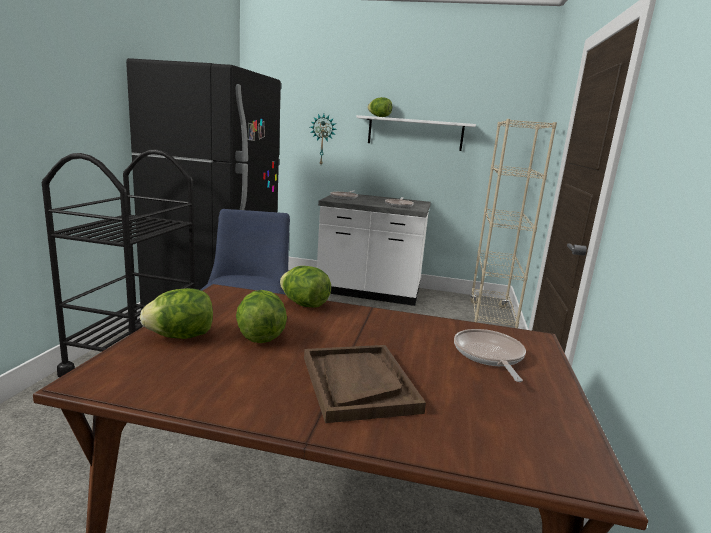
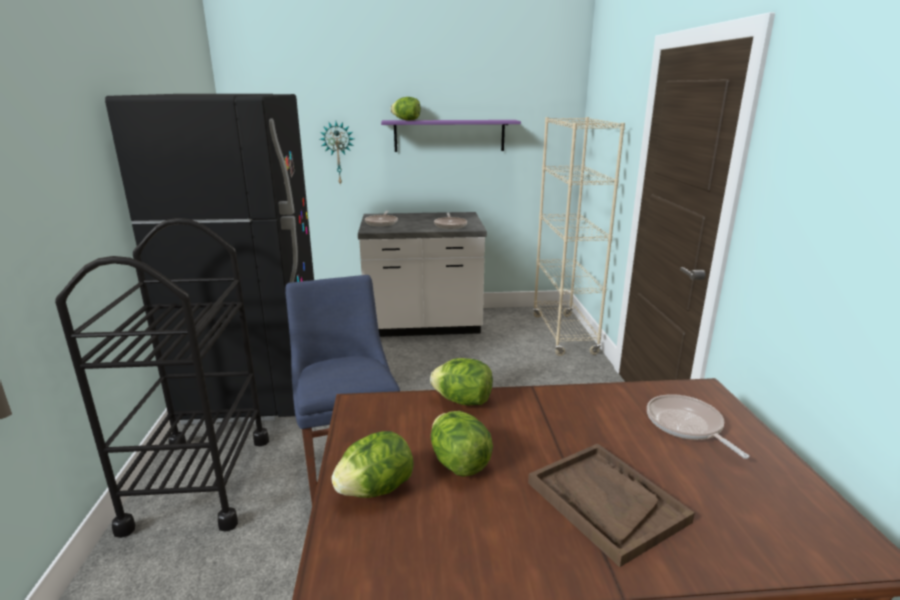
camera: 15 degrees left, 5 degrees up
(415, 133) = (449, 135): white shelf -> purple shelf

